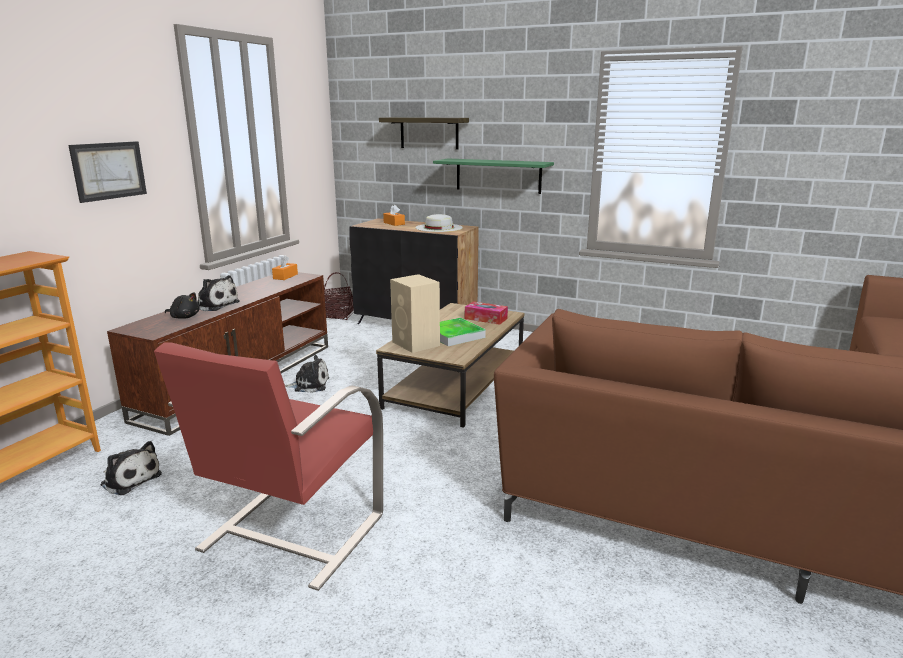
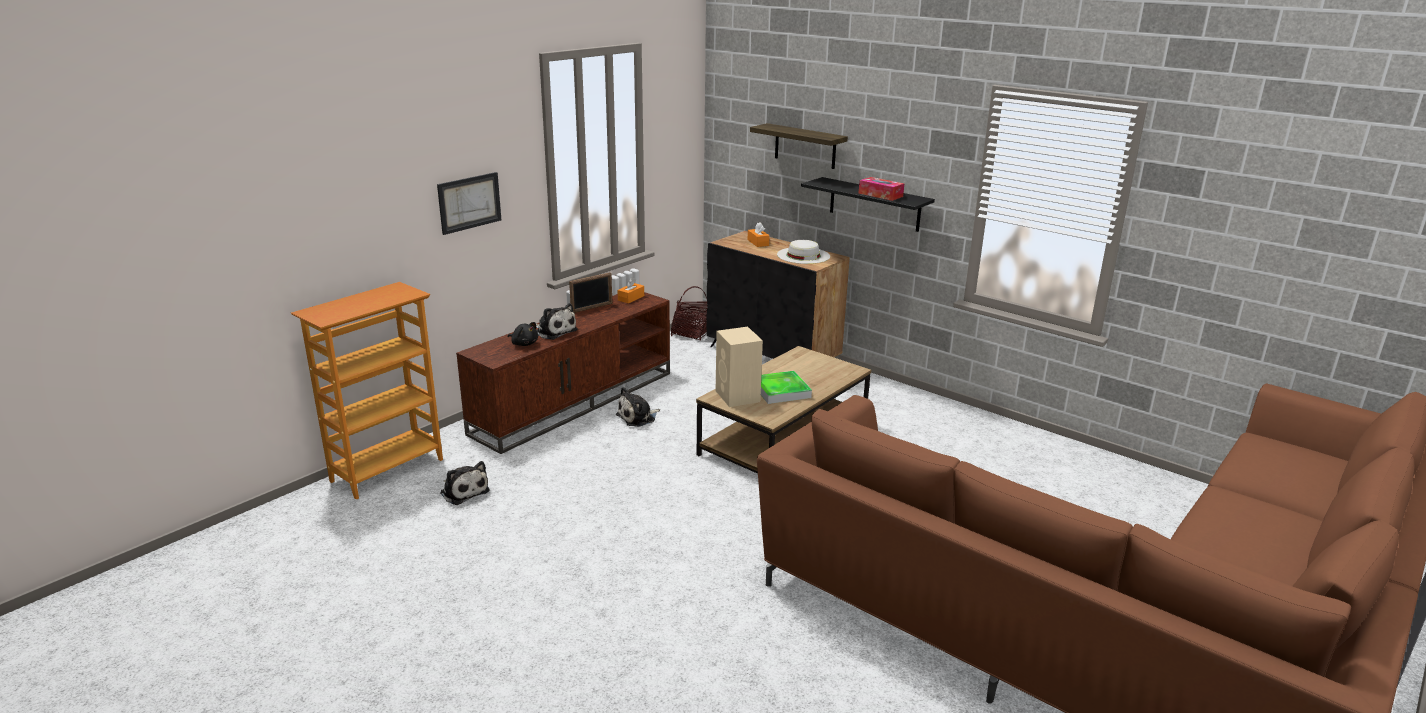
camera: 15 degrees right, 5 degrees up
(249, 286) = (592, 308): none -> picture frame
(291, 533) = (582, 562): red armchair -> none
(309, 385) = (638, 417): plush toy -> plush toy turned 135 degrees clockwise
(486, 319) = (824, 373): tissue box -> tissue box (880, 195)
(498, 175) = (874, 204): green shelf -> black shelf

